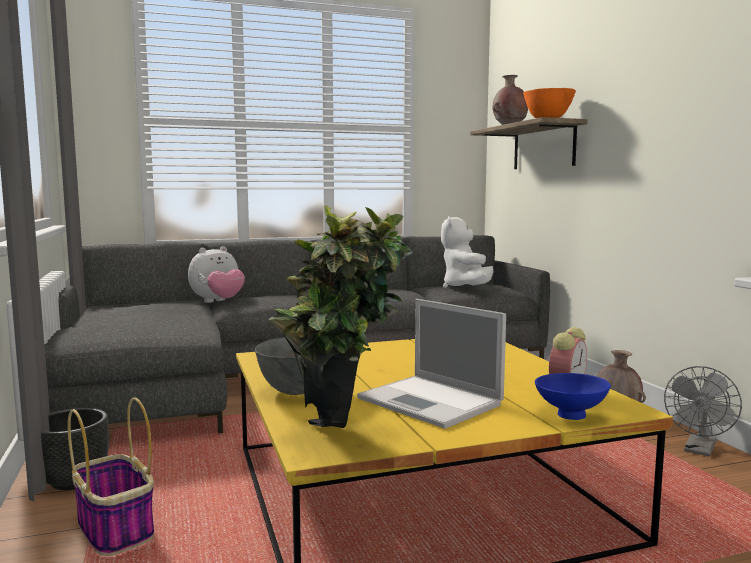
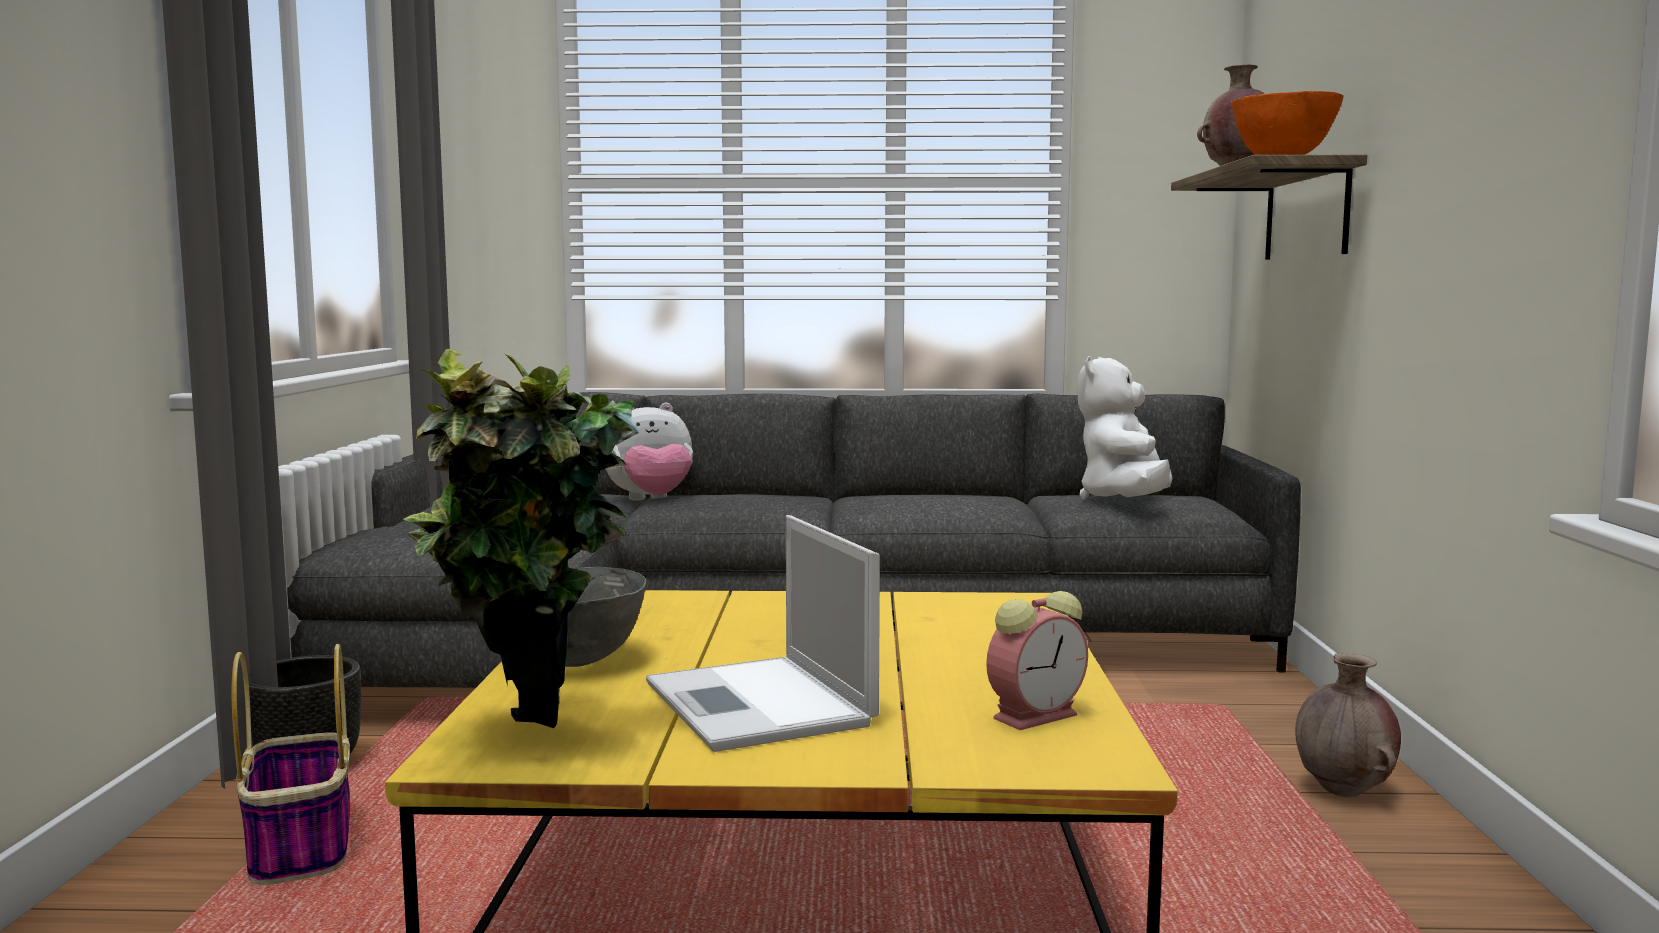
camera: 20 degrees right, 0 degrees up
(569, 415) = (970, 760): blue bowl -> none
(699, 450) = (1461, 890): grey fan -> none

